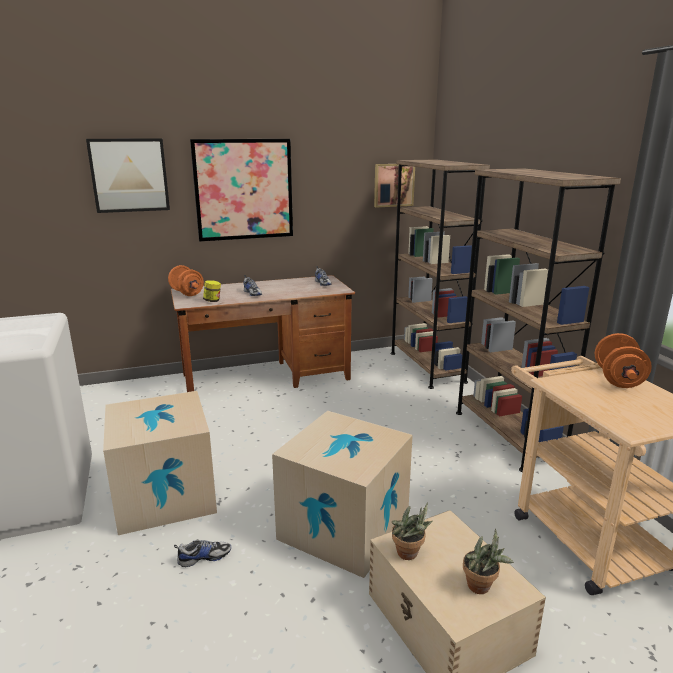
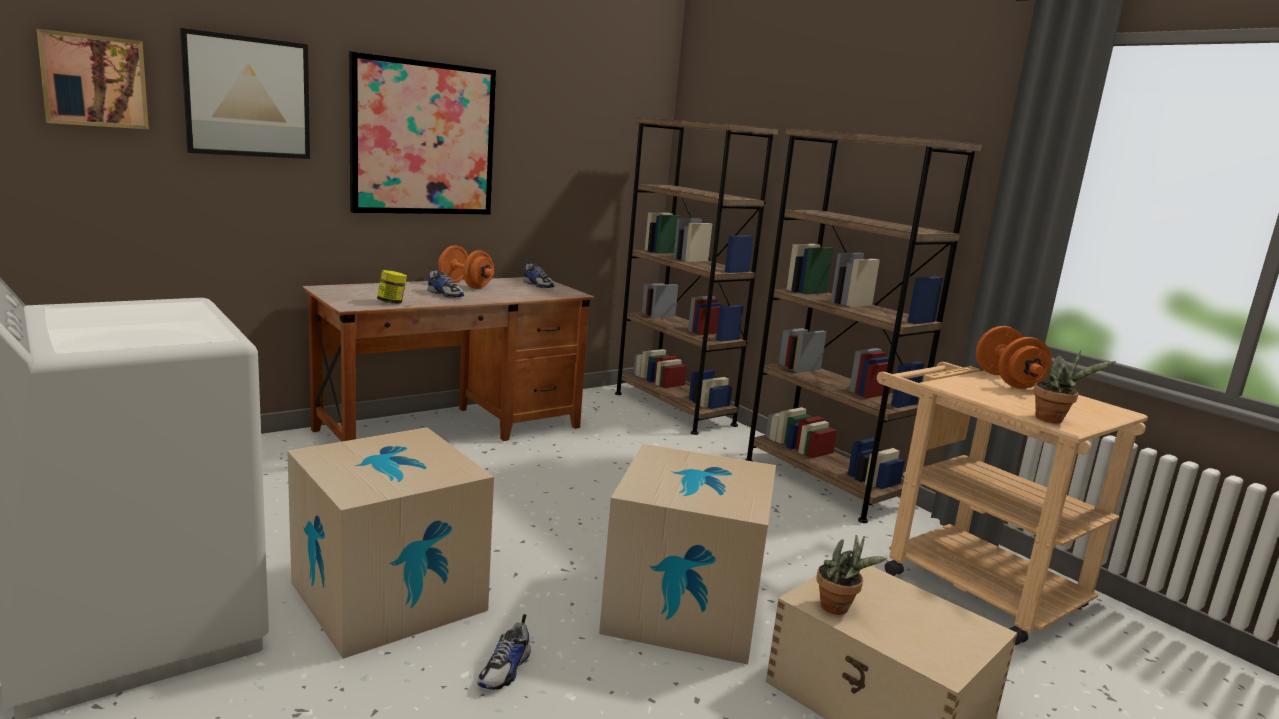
camera: 20 degrees left, 5 degrees down
(187, 293) = (337, 292): orange dumbbell -> orange dumbbell (465, 285)
(204, 557) = (505, 670): shoe -> shoe turned 150 degrees clockwise
(393, 185) = (624, 152): picture -> picture (94, 81)
(482, 587) = (945, 632): potted plant -> potted plant (1053, 420)

